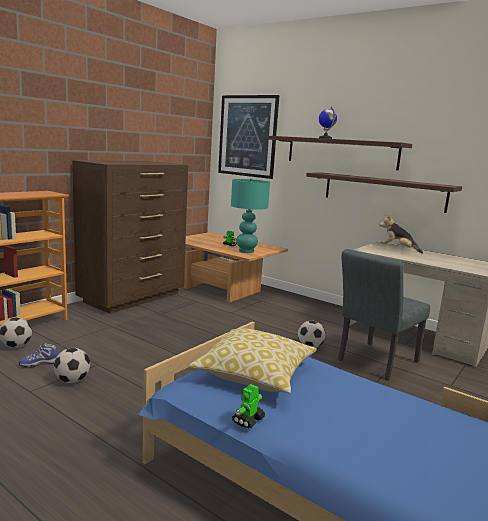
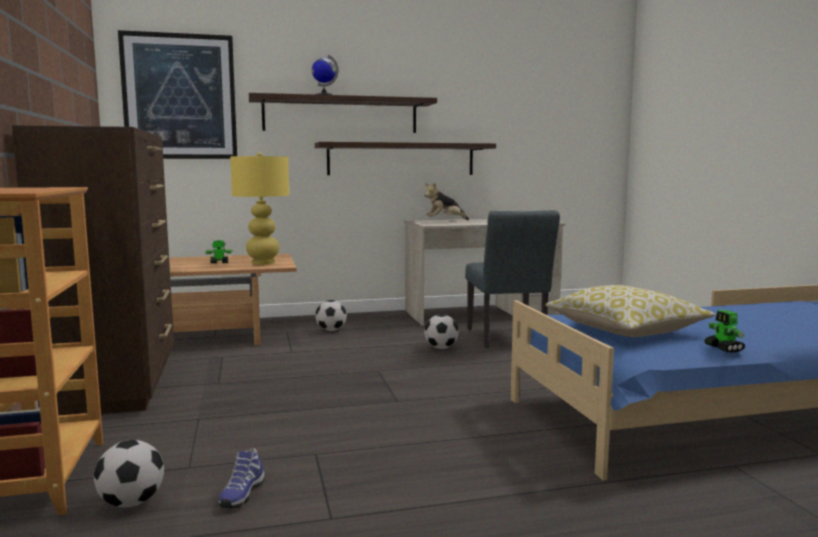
camera: 50 degrees left, 5 degrees down
(72, 380) = (341, 480): football -> football (331, 330)
(246, 251) = (263, 263): turquoise table lamp -> yellow table lamp

